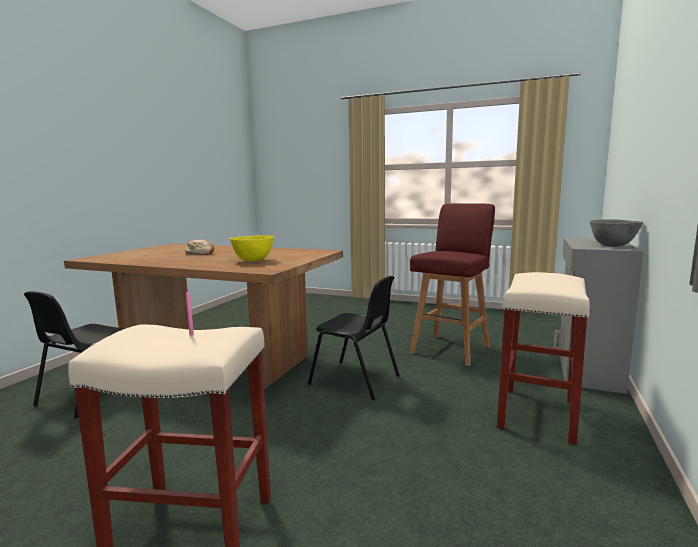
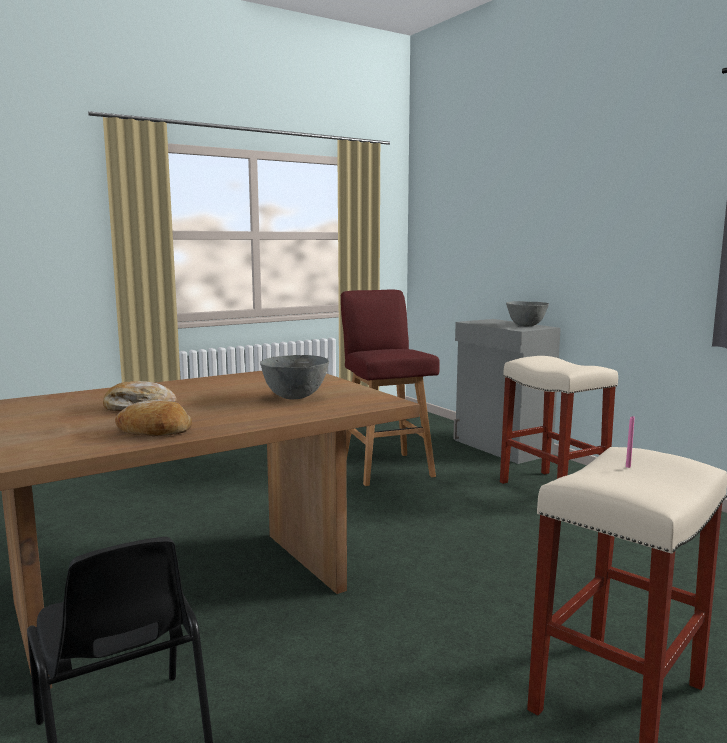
camera: 55 degrees left, 0 degrees up
(158, 260) = (154, 431): none -> bread
(253, 260) = (294, 397): yellow bowl -> grey bowl
(356, 380) = (394, 530): black chair -> none

